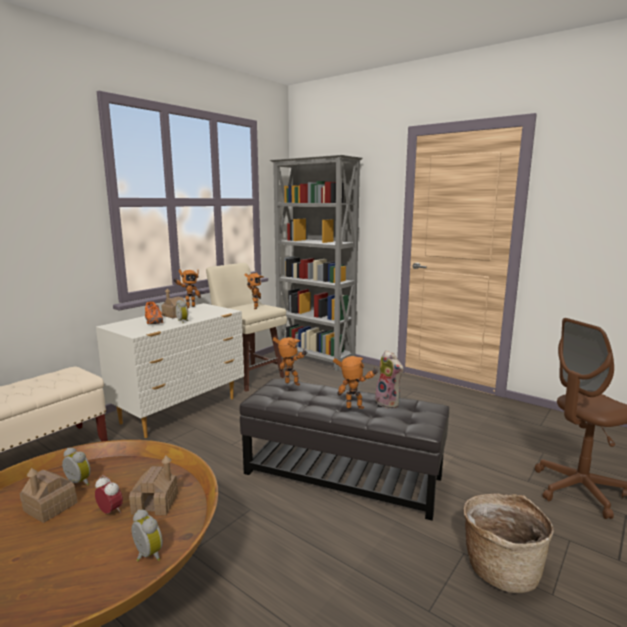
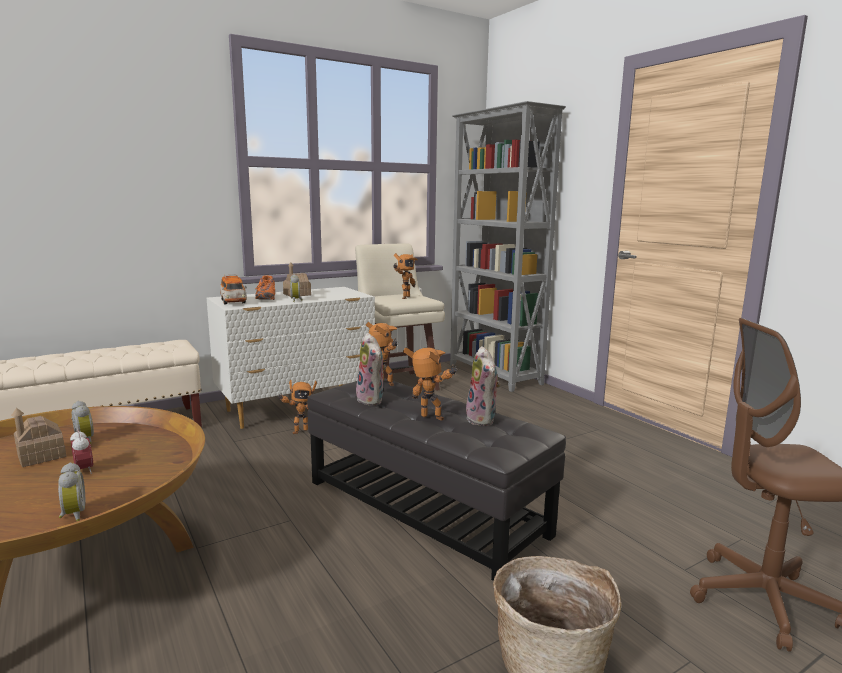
camera: 20 degrees right, 0 degrees up
(129, 329) = (233, 302): none -> toy car
(155, 503) = (130, 472): toy house -> none
(188, 307) = (322, 288): toy robot -> toy robot (299, 431)
(296, 400) = (372, 400): none -> plush toy

